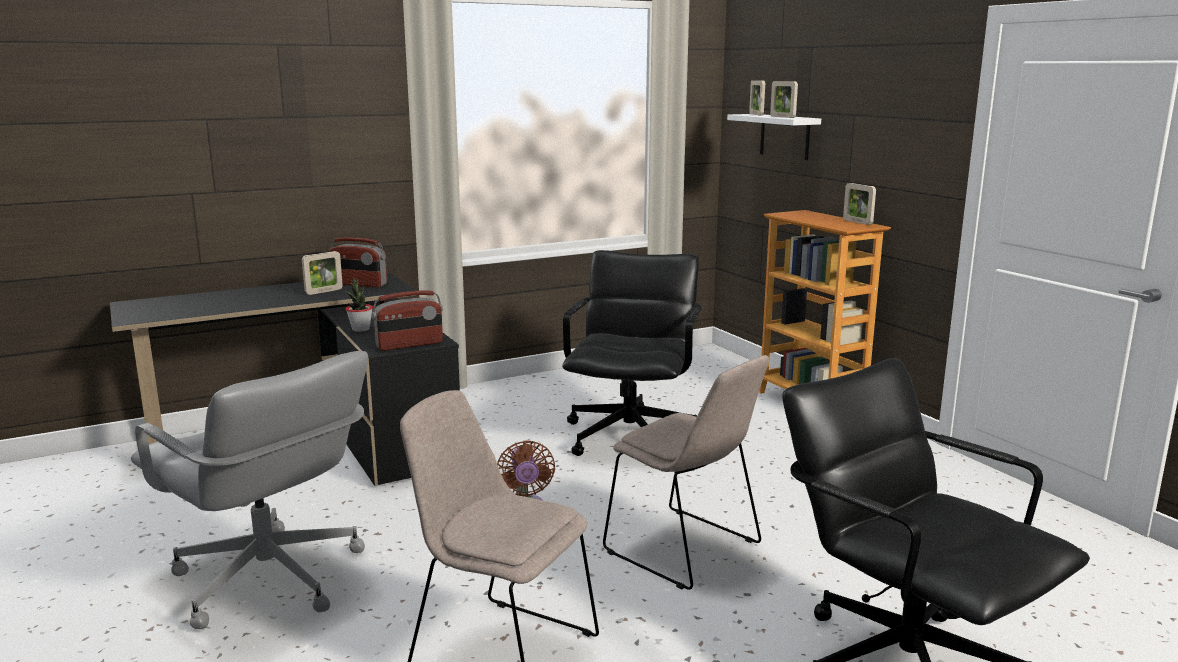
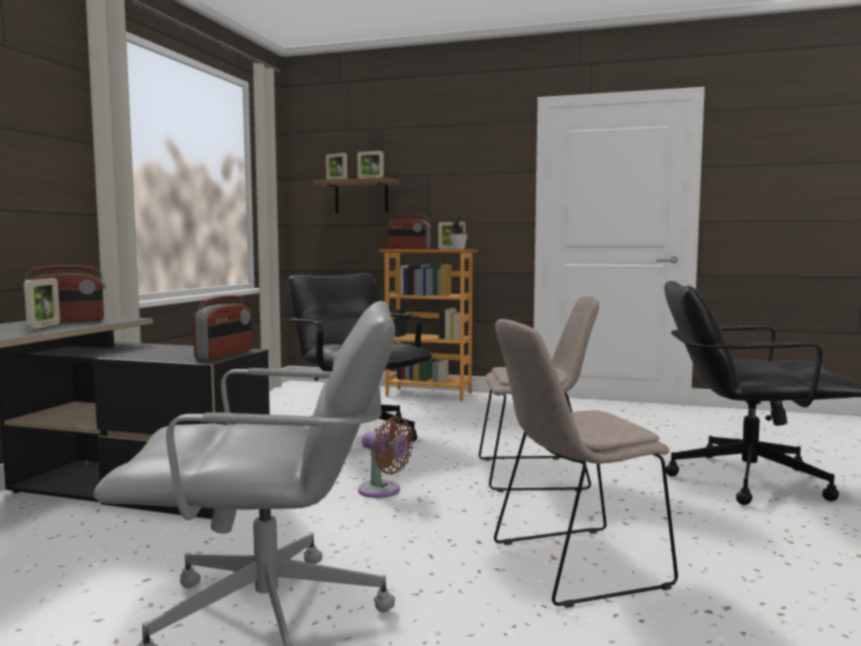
camera: 45 degrees left, 10 degrees down
(360, 329) = (132, 355): potted plant -> potted plant (458, 249)
(784, 136) = (361, 197): white shelf -> brown shelf
(798, 217) = (409, 249): none -> radio

